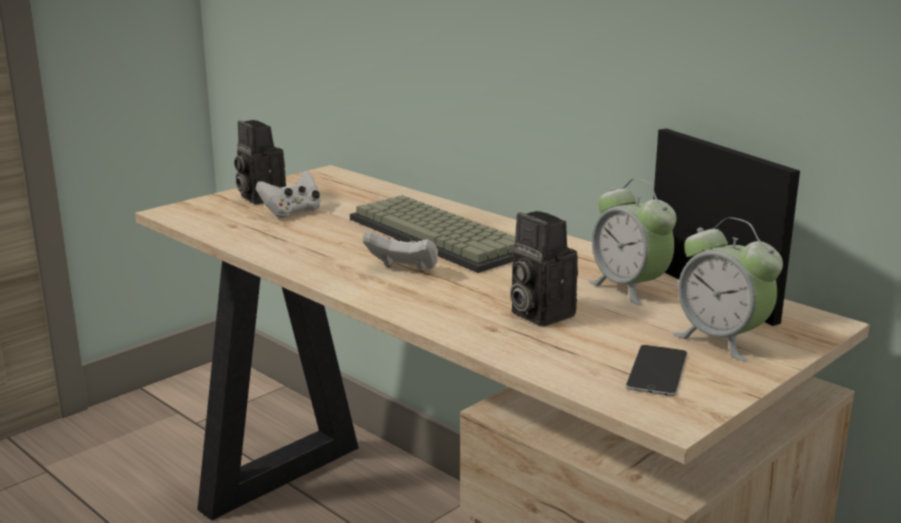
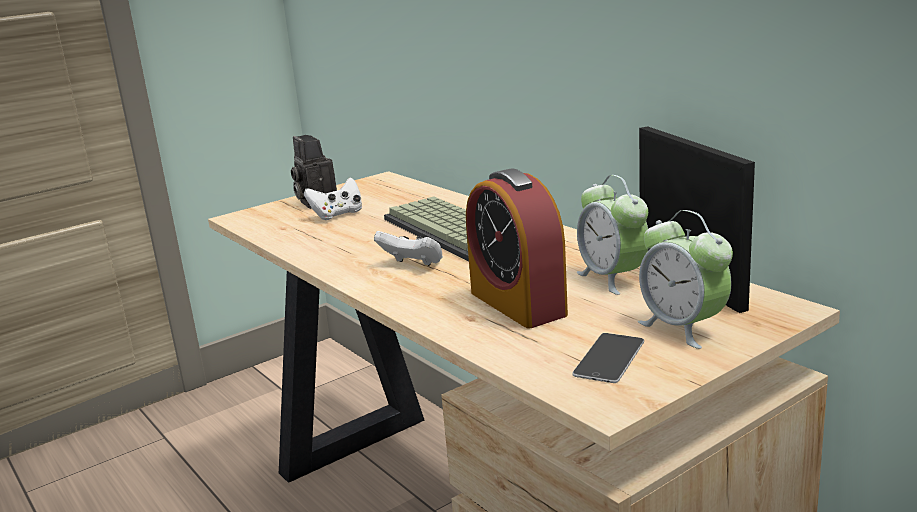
camera: 10 degrees right, 0 degrees up
(537, 313) = (517, 303): camera -> alarm clock

